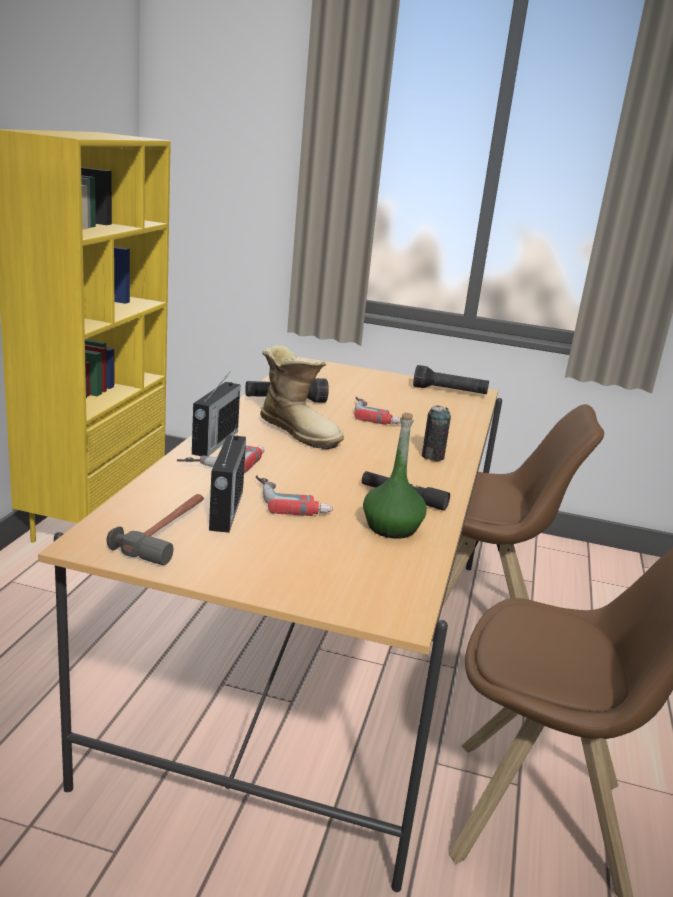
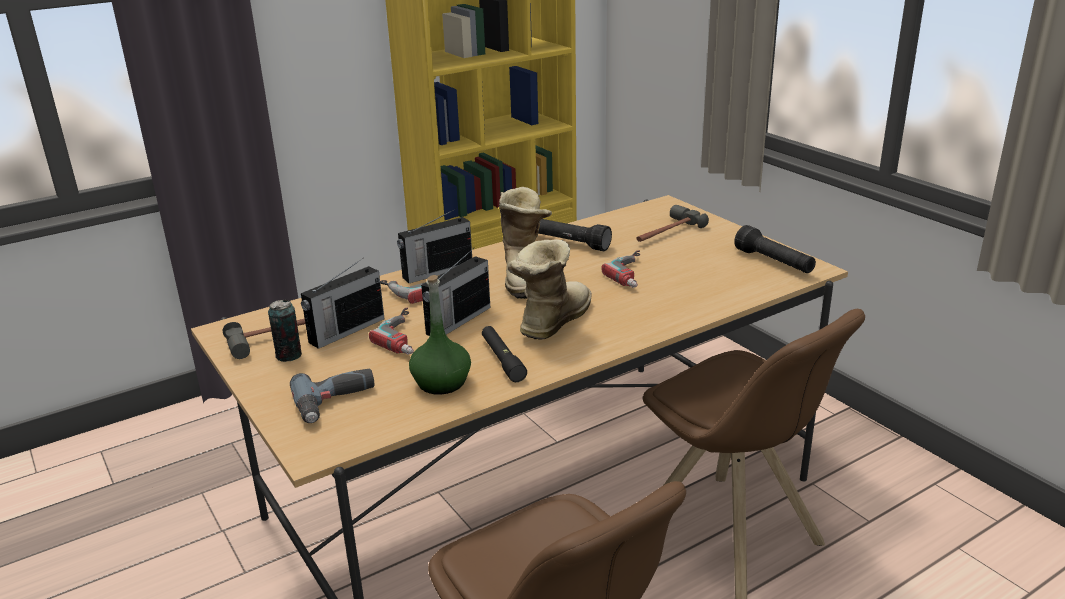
camera: 45 degrees right, 5 degrees up
(311, 478) = (457, 321): none -> radio
(338, 571) = (336, 402): none -> power drill
(344, 383) = (666, 233): none -> hammer
(383, 461) = (550, 322): none -> boot
(432, 457) = (608, 329): can -> can (289, 355)

